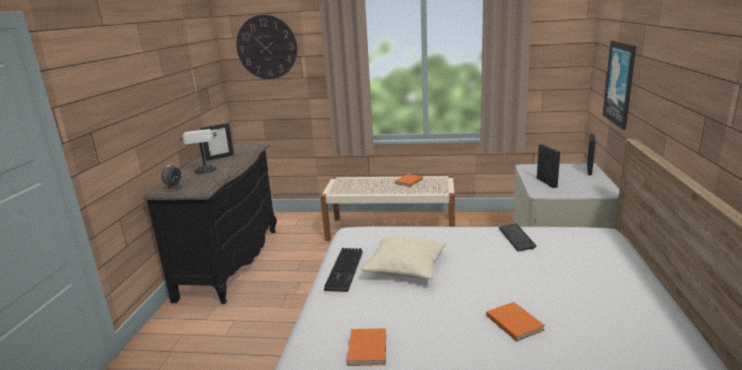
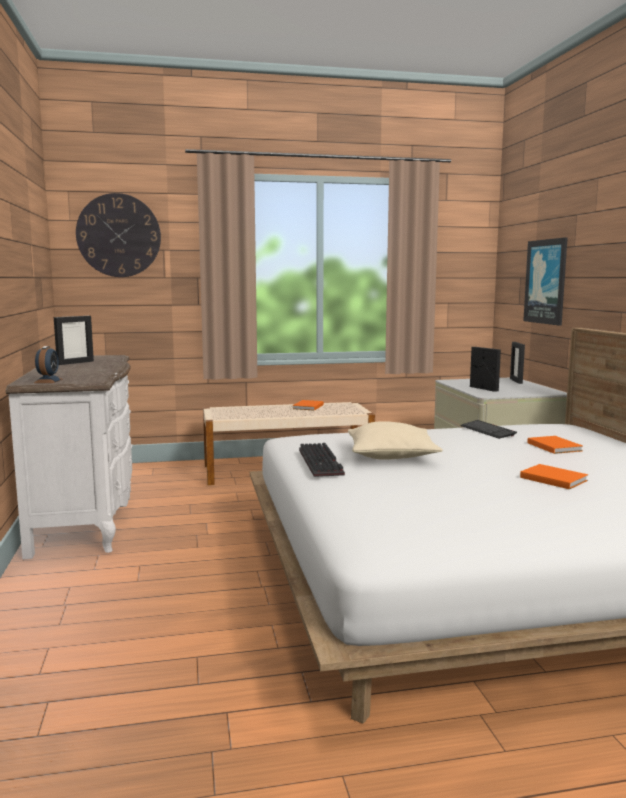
camera: 20 degrees left, 10 degrees down
(206, 171) = (73, 370): table lamp -> none
(233, 262) = (89, 513): black dresser -> white dresser
(368, 347) = (420, 507): orange book -> orange book (554, 446)

